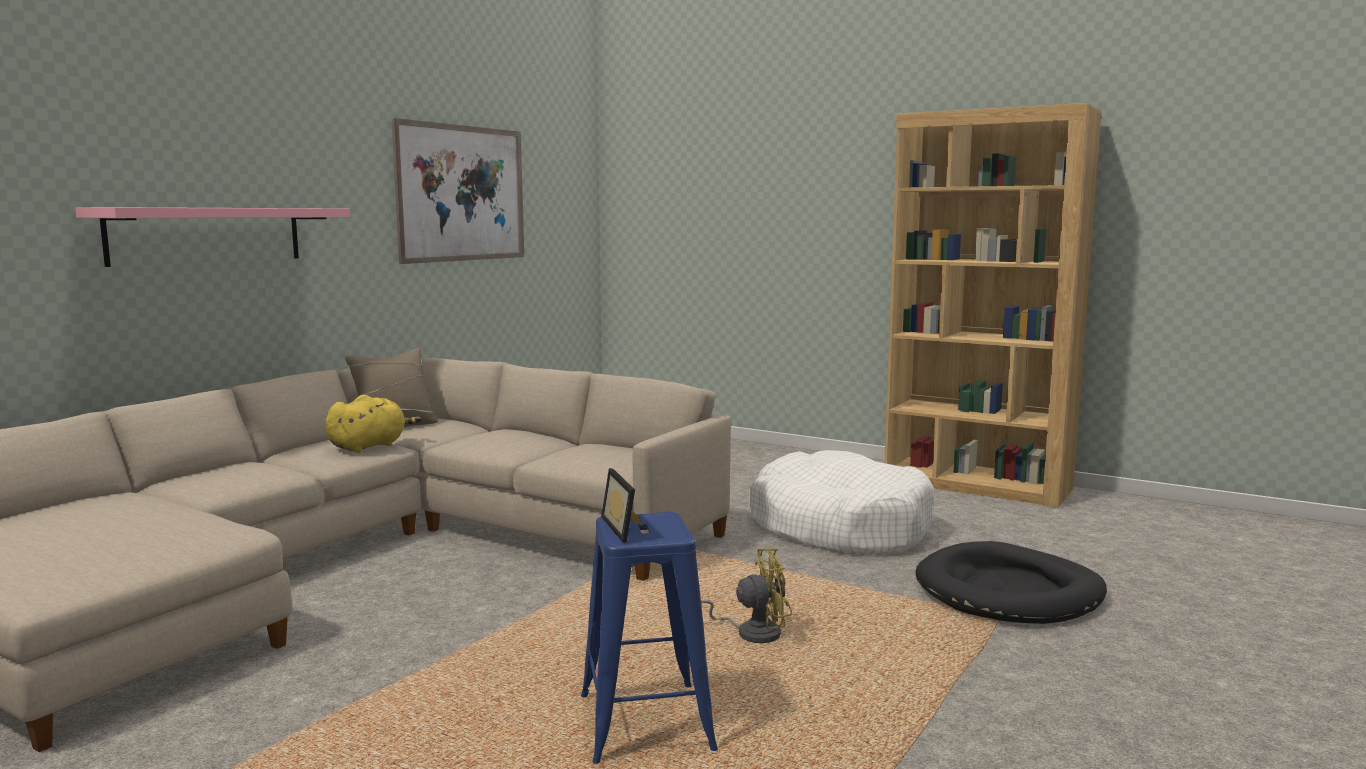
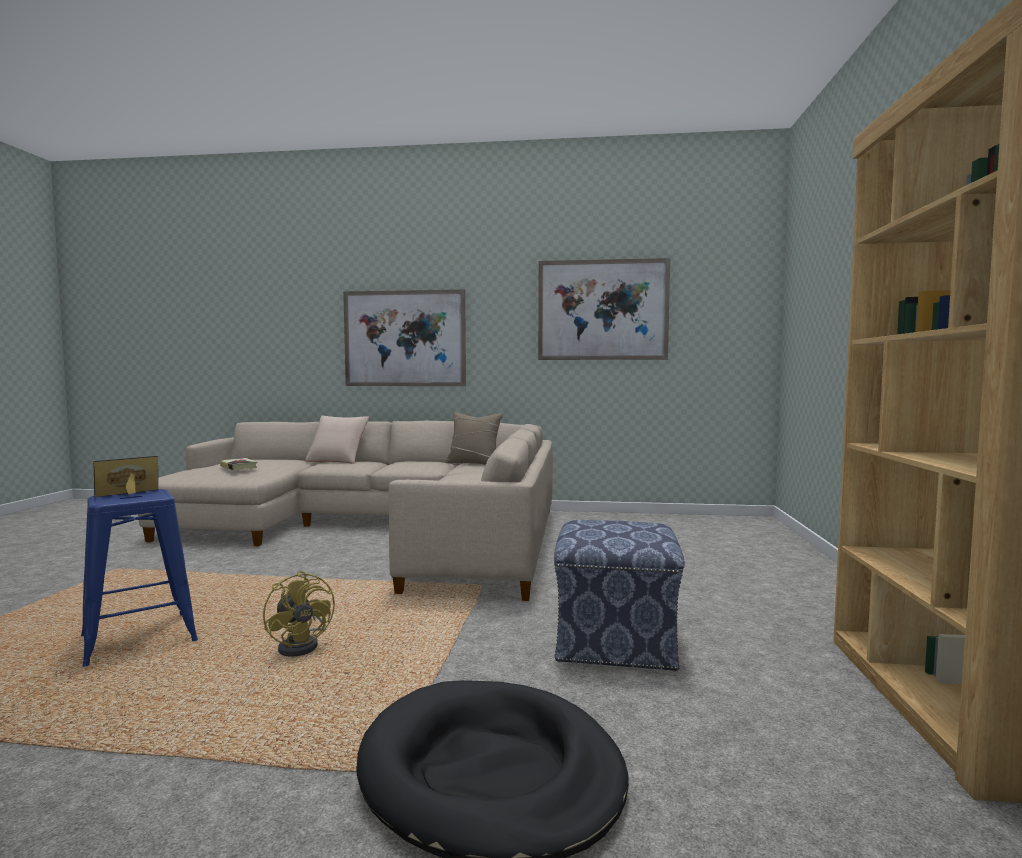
camera: 65 degrees right, 5 degrees down
(129, 529) = (239, 467): none -> book
(182, 477) = (337, 460): none -> beige pillow
(207, 235) = (404, 338): pink shelf -> picture
(370, 446) = (424, 466): yellow plush toy -> none
(839, 527) = (616, 642): white dog bed -> ottoman

